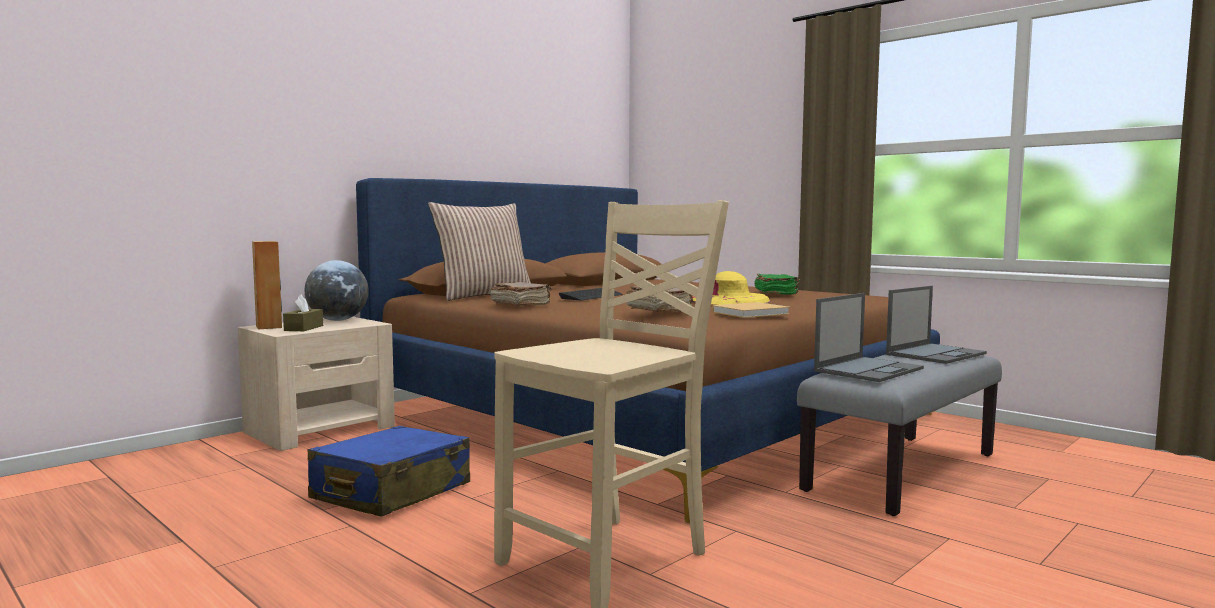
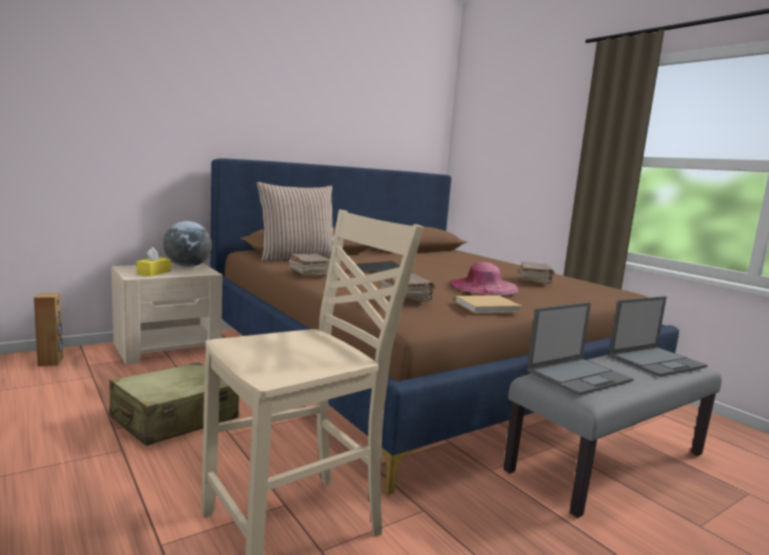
camera: 10 degrees right, 5 degrees up
(269, 327) = (132, 268): brown speaker -> brown speaker (51, 362)
(304, 328) = (154, 273): brown tissue box -> yellow tissue box
(391, 492) = (174, 419): blue suitcase -> beige suitcase
(728, 300) = (483, 286): yellow hat -> pink hat
(776, 294) = (535, 281): green book -> brown book

